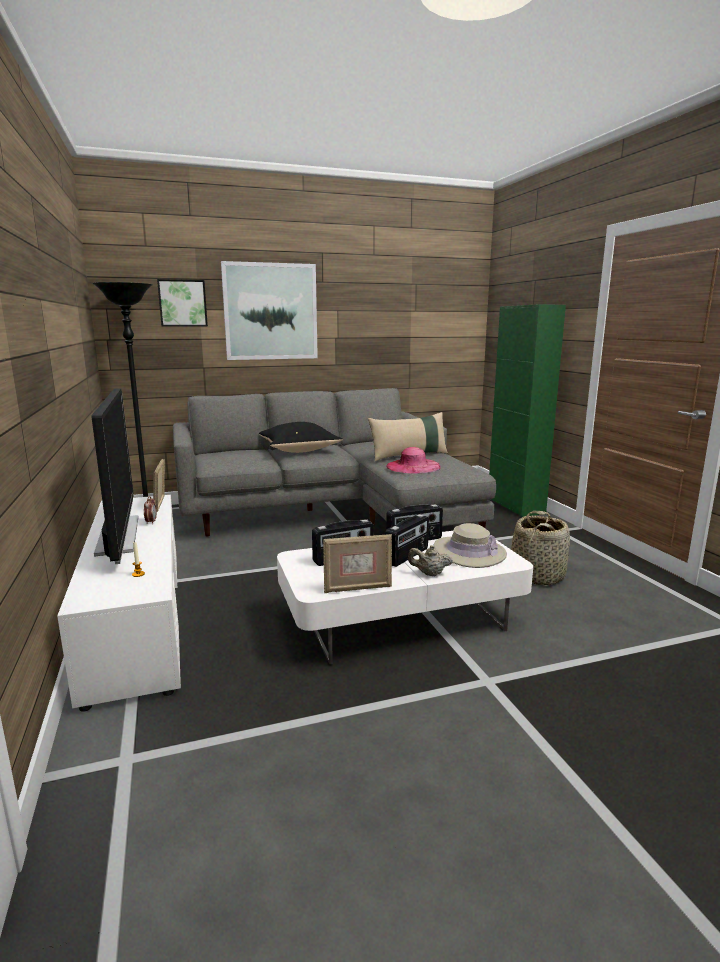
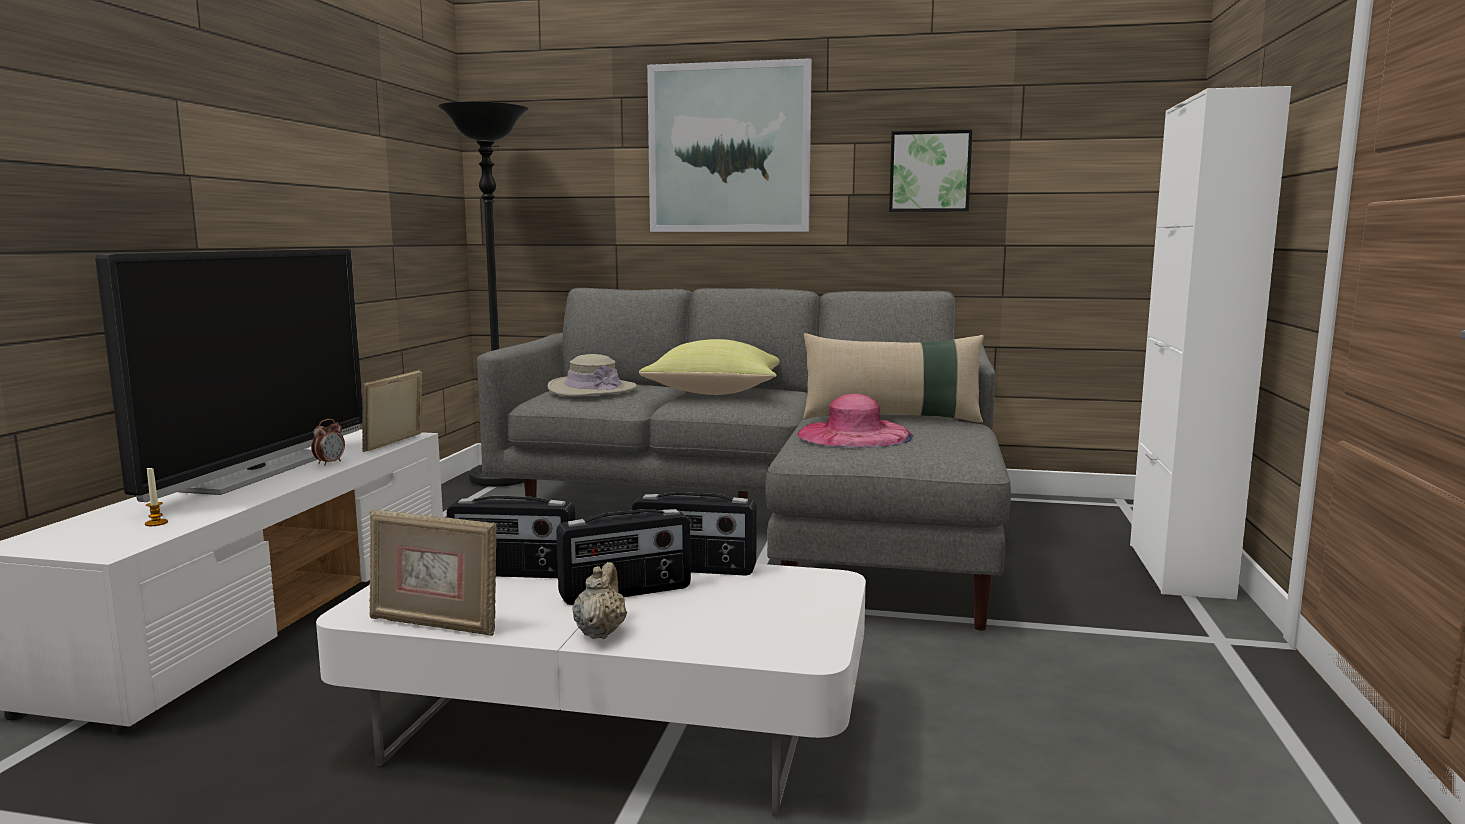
camera: 30 degrees right, 5 degrees down
(182, 303) = (588, 138): picture -> picture (930, 171)
(300, 450) = (717, 393): black pillow -> yellow pillow
(429, 574) = (600, 632): beige teapot -> beige teapot turned 60 degrees clockwise
(469, 552) = (754, 613): beige hat -> beige hat (592, 389)
(515, 506) = (1179, 570): green cabinet -> white cabinet
(538, 575) = (1028, 722): basket -> none

